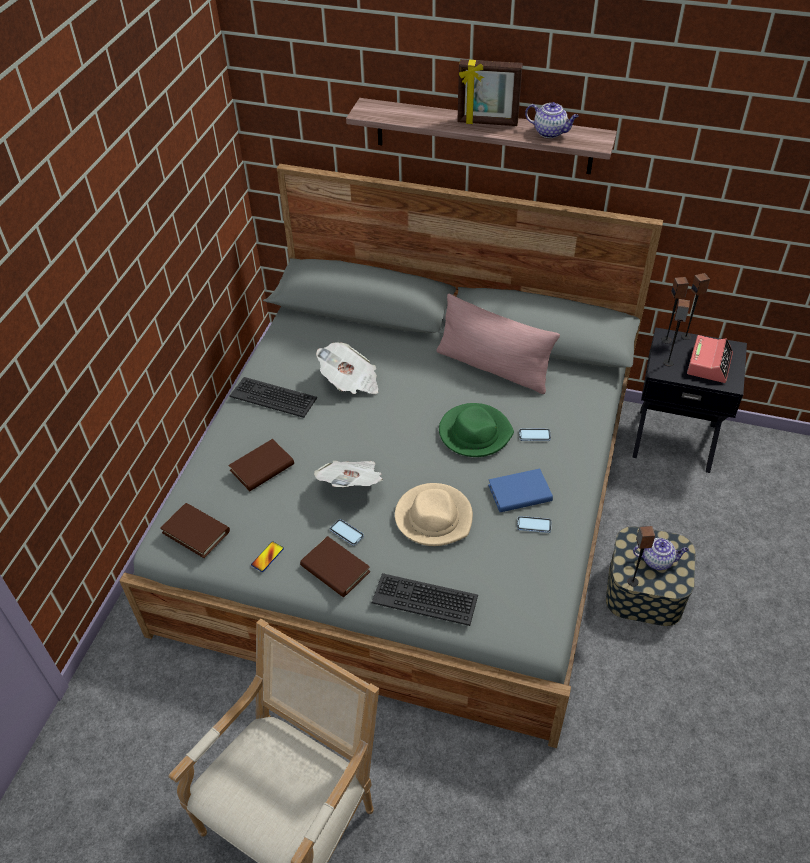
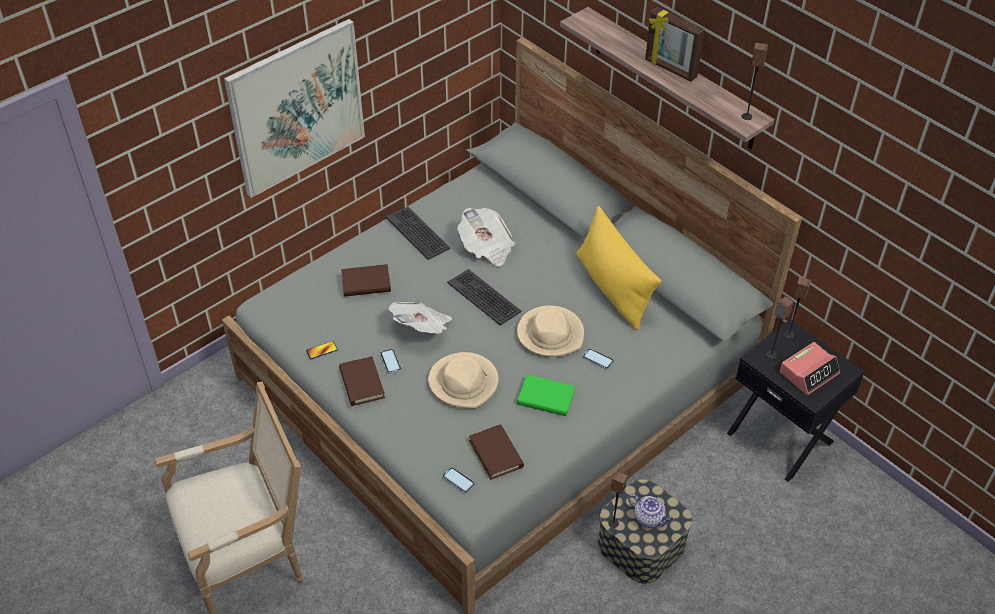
camera: 30 degrees right, 0 degrees up
(109, 307) = (297, 108): none -> picture
(196, 532) = (286, 308): brown book -> brown book (496, 454)
(425, 599) = (407, 437): keyboard -> keyboard (484, 297)
(474, 433) = (550, 334): green hat -> beige hat
(493, 367) = (613, 288): pink pillow -> yellow pillow
(519, 493) = (545, 398): blue book -> green book
(534, 525) = (535, 427): phone -> phone (458, 481)
(550, 132) = (714, 98): teapot -> none
(686, 336) = (810, 340): speaker -> speaker (747, 116)

